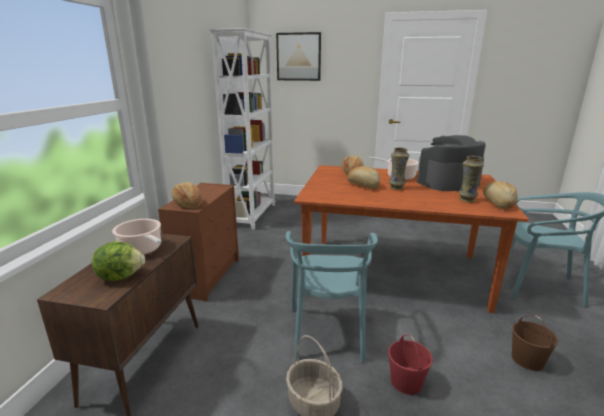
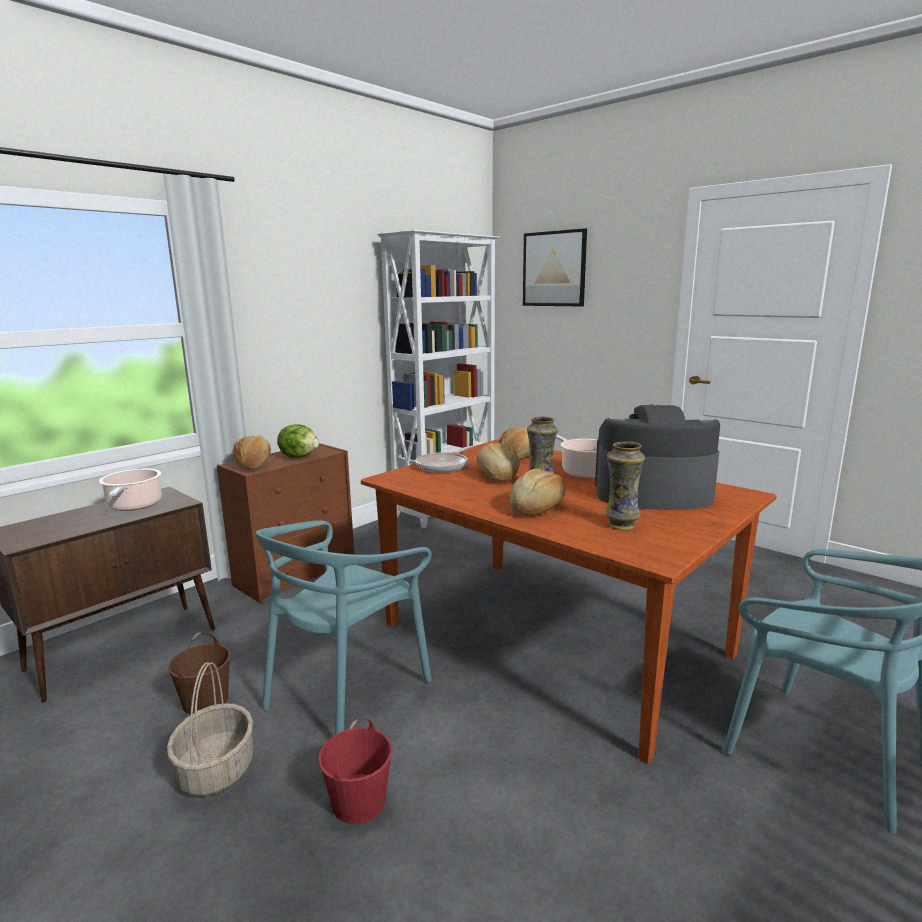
camera: 30 degrees right, 5 degrees down
(121, 276) = (70, 527): lettuce -> lettuce (300, 456)
(324, 184) = (444, 466): none -> frying pan
(497, 203) = (667, 541): bread -> bread (537, 508)
(527, 359) = (605, 864): brown bucket -> brown bucket (205, 700)

